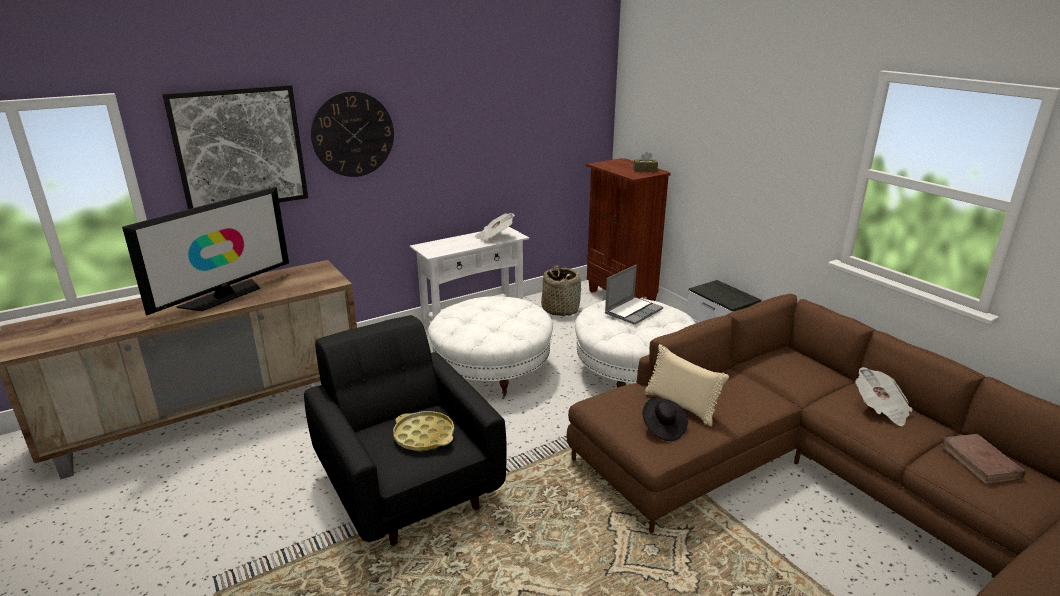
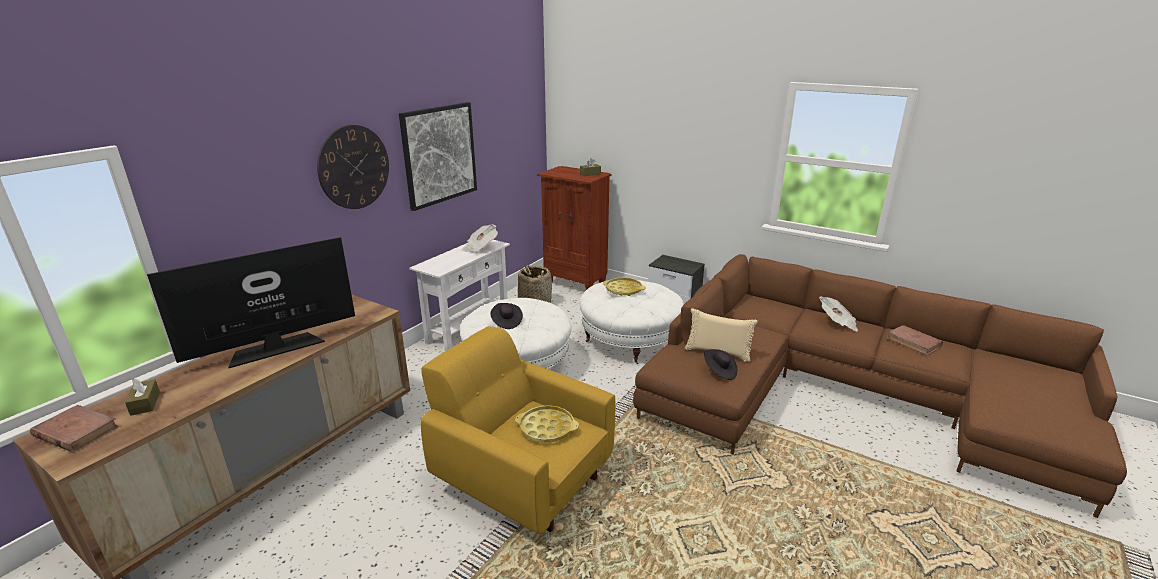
camera: 25 degrees left, 0 degrees up
(39, 329) = (76, 431): none -> brown book
(98, 319) = (145, 403): none -> brown tissue box
(224, 296) = (275, 348): television -> television turned 135 degrees counterclockwise
(240, 149) = (252, 193): picture -> picture (439, 154)
(408, 484) = (522, 478): black armchair -> yellow armchair
(477, 320) = (506, 322): none -> black hat
(633, 311) = (623, 290): laptop -> yellow tray

